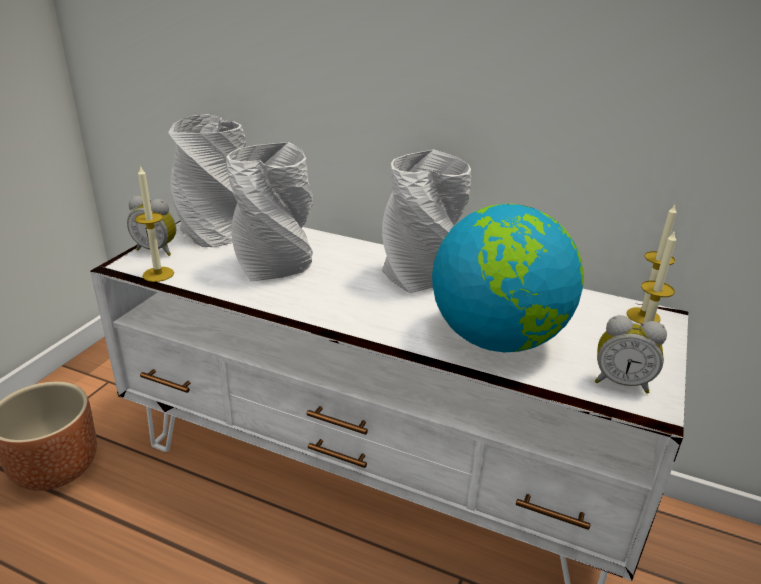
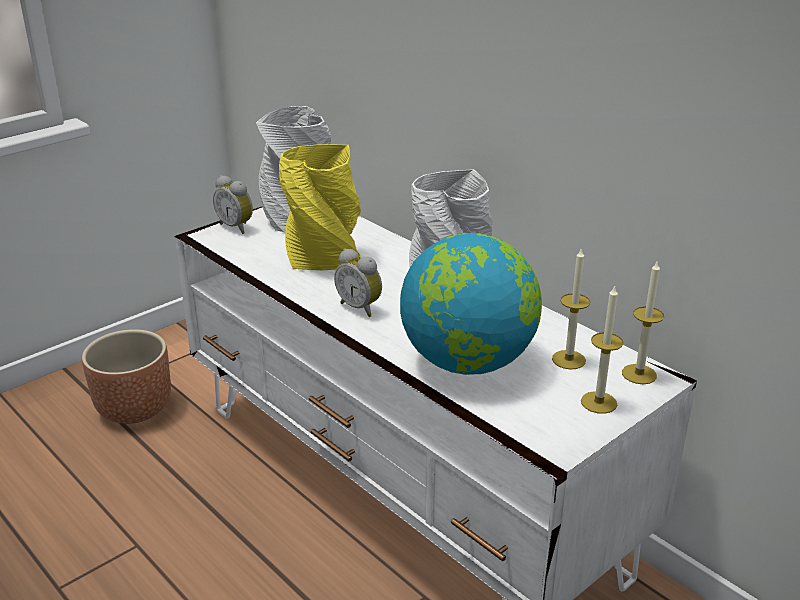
camera: 25 degrees right, 0 degrees up
(158, 274) = (223, 248): candle -> candle (568, 359)
(276, 266) = (325, 259): grey vase -> yellow vase
(621, 382) = (547, 423): alarm clock -> alarm clock (360, 307)

